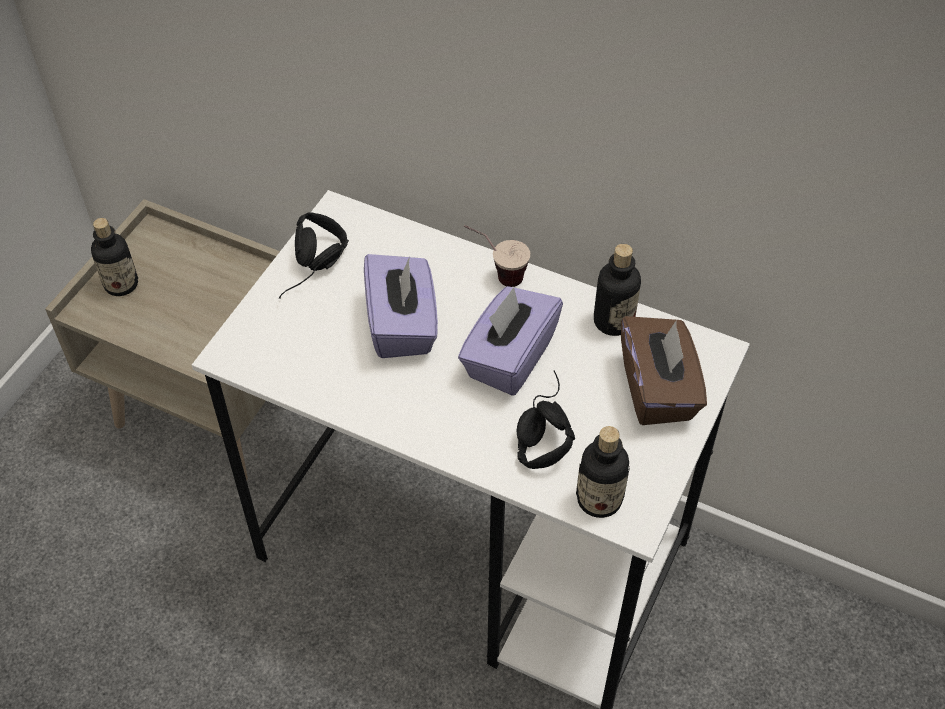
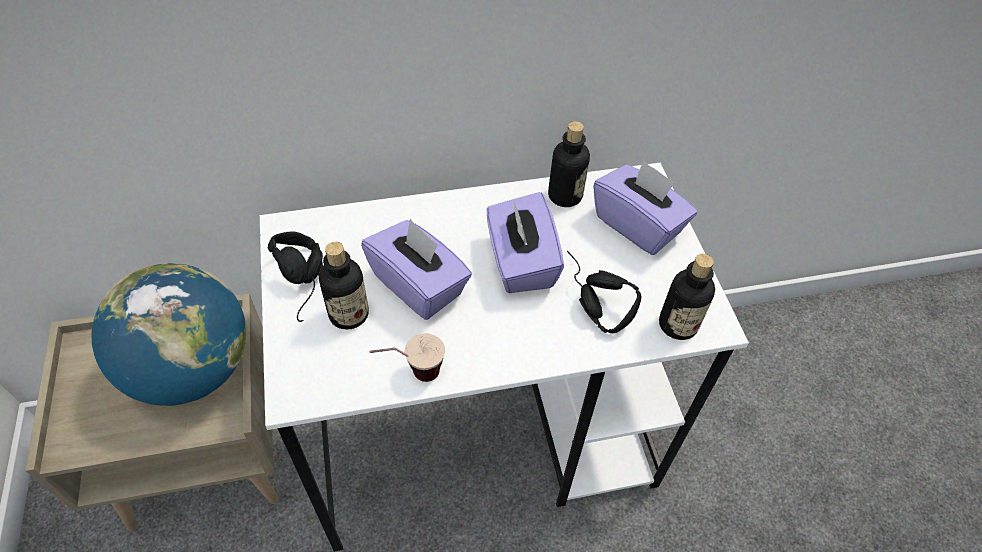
camera: 40 degrees left, 0 degrees up
(121, 284) = (86, 405): bottle -> bottle (349, 314)
(217, 303) = (192, 370): none -> globe
(496, 274) = (453, 208): cup -> cup (411, 375)
(658, 390) = (638, 225): brown tissue box -> purple tissue box

